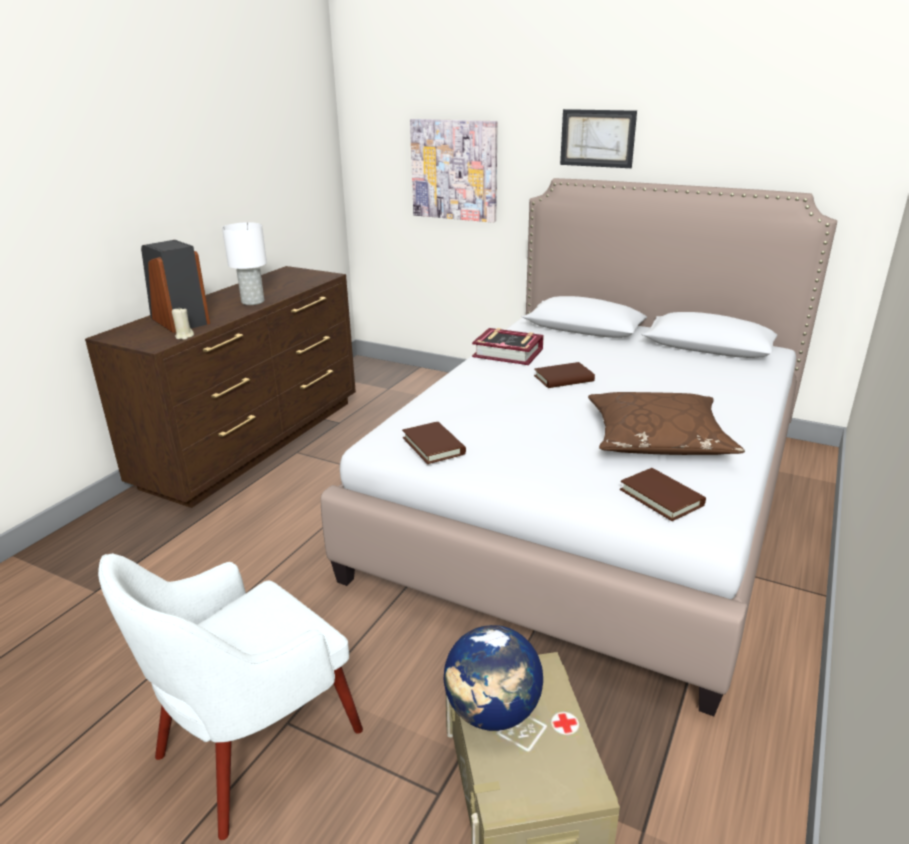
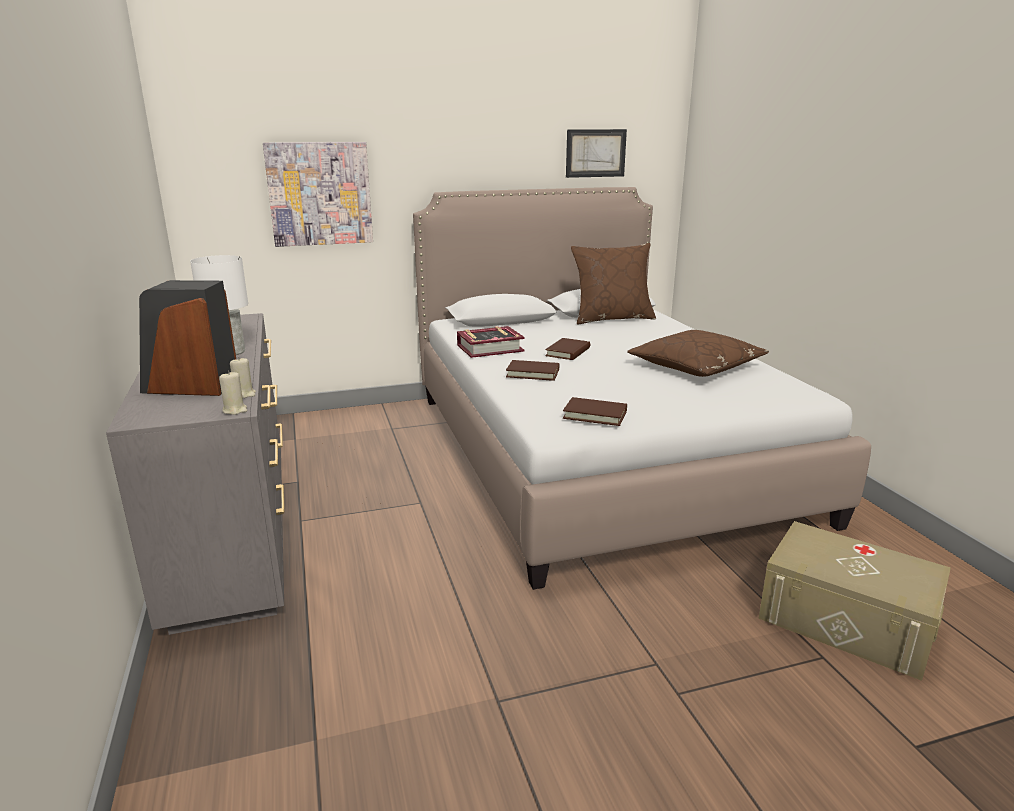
camera: 45 degrees left, 5 degrees down
(154, 346) = (235, 410): none -> beige candle
(254, 746) = (687, 724): white armchair -> none
(255, 441) = (234, 531): brown dresser -> grey dresser
(492, 712) = (832, 567): globe -> none
(597, 138) = (466, 154): picture -> picture (595, 153)
(661, 497) = (768, 392): brown book -> brown book (533, 373)
(703, 356) = (612, 318): none -> brown pillow

